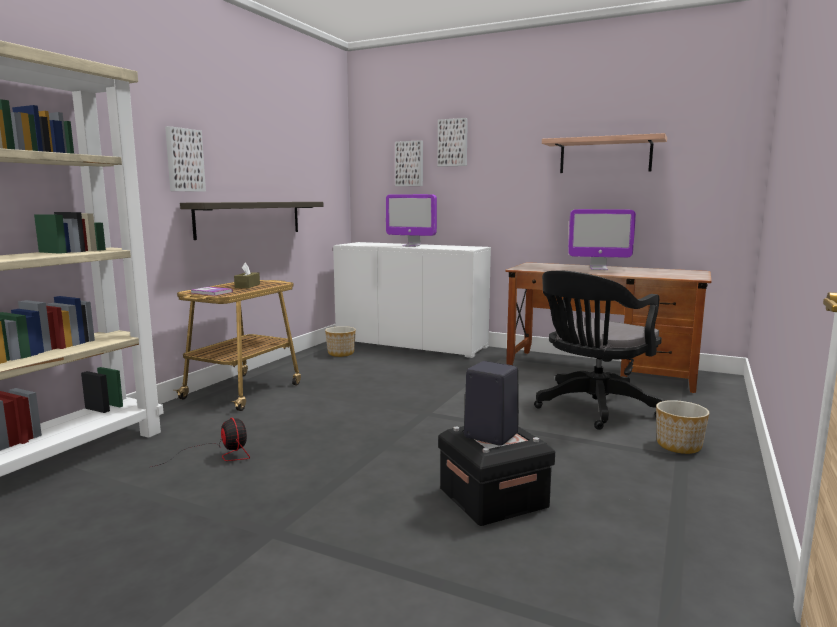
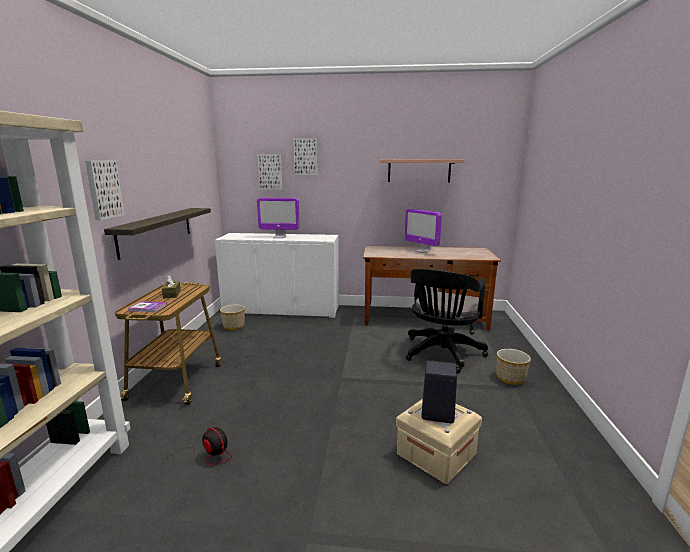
camera: 20 degrees left, 5 degrees up
(493, 498) = (436, 454): black storage box -> beige storage box
(598, 269) = (421, 251): monitor -> monitor turned 60 degrees clockwise

